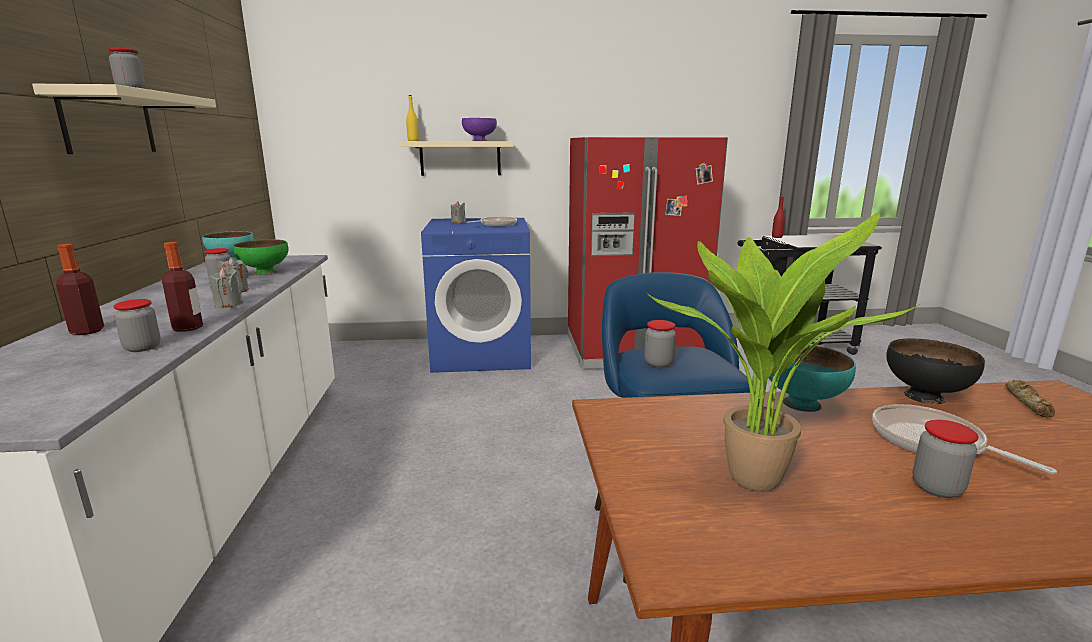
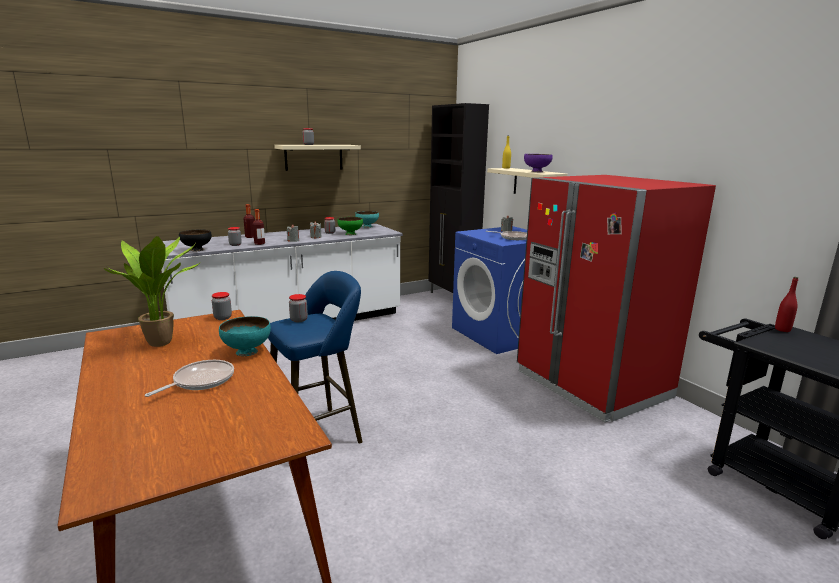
camera: 65 degrees right, 0 degrees up
(333, 349) = (452, 298): none -> black cabinet
(925, 397) = (269, 385): black bowl -> black bowl (196, 250)
(937, 488) = (150, 377): jar -> jar (223, 318)
(1028, 403) = (270, 419): bread -> none

